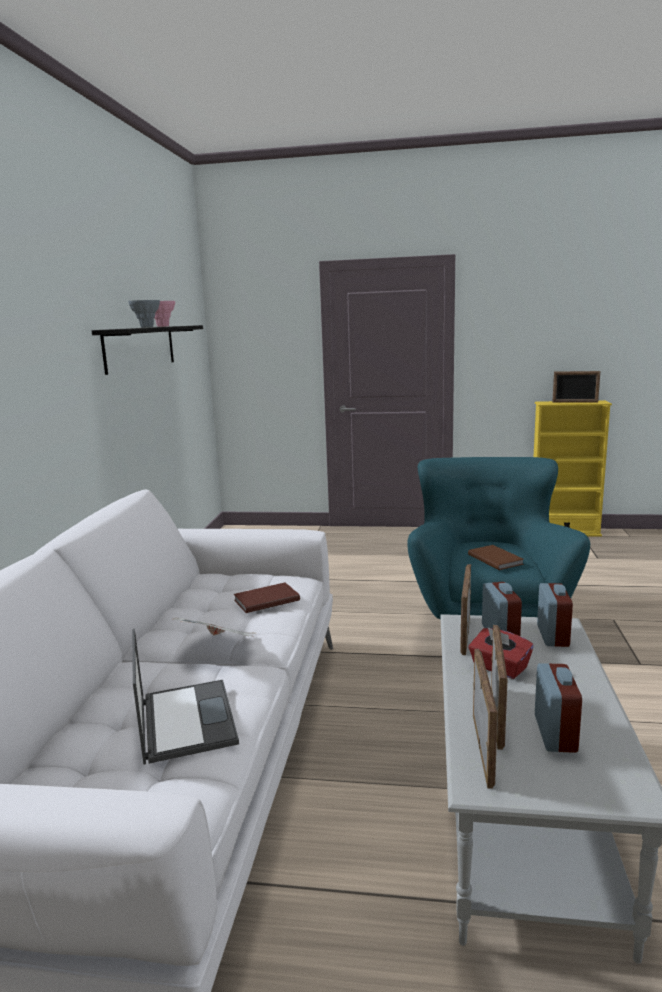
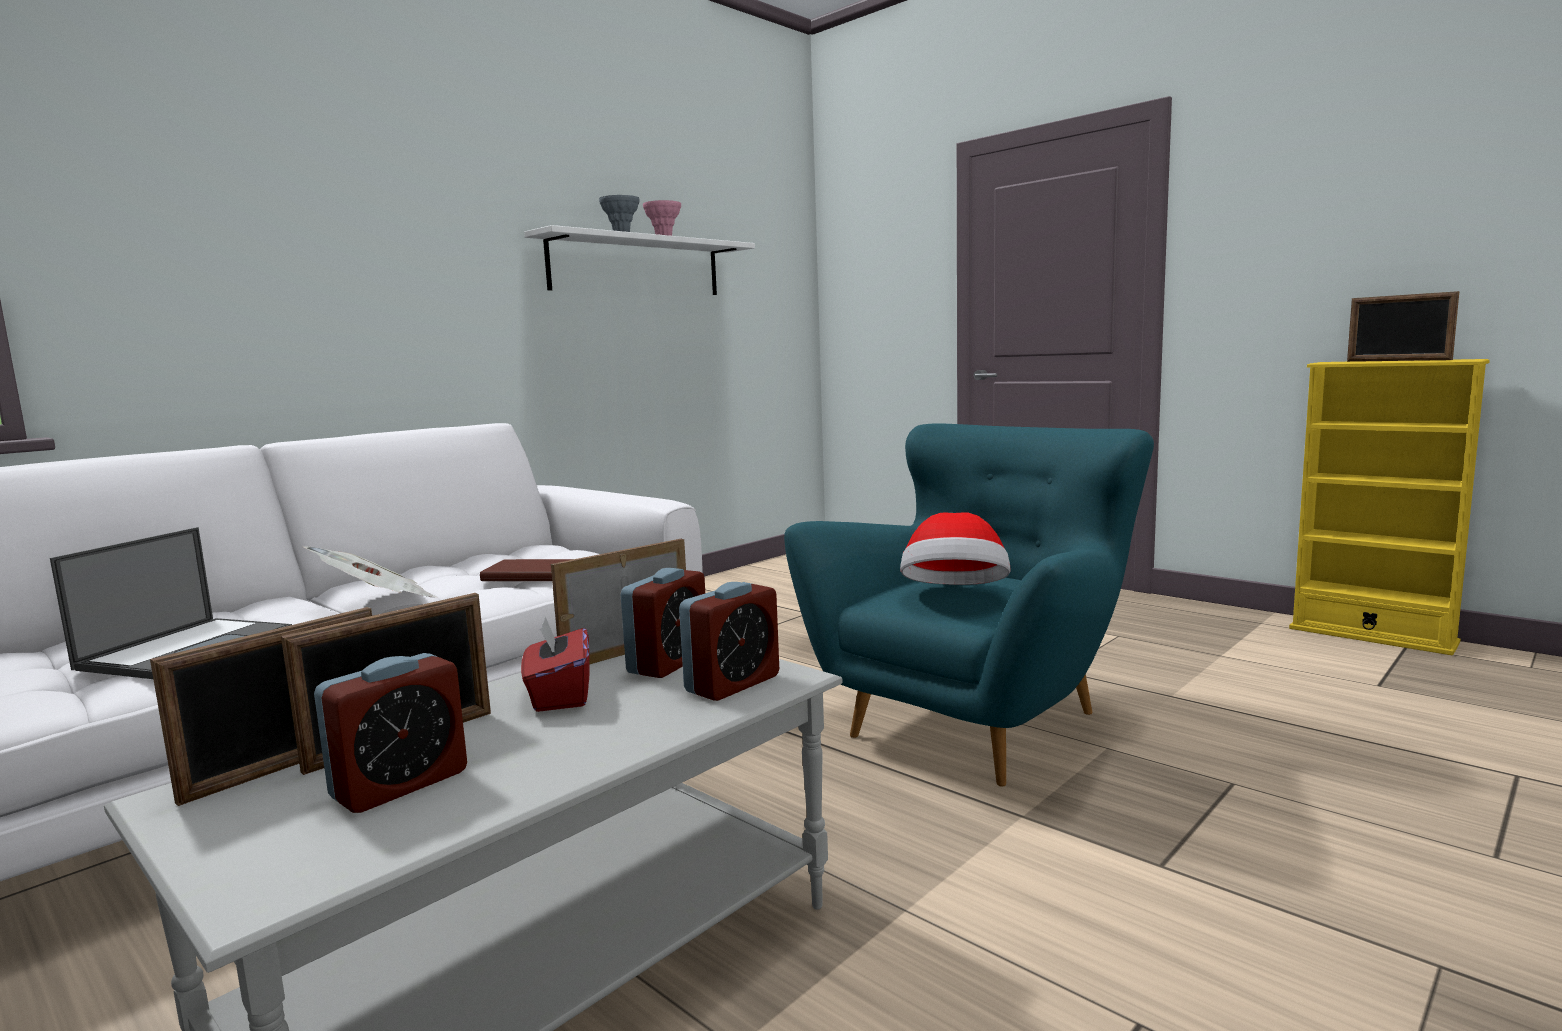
camera: 35 degrees right, 5 degrees down
(140, 348) = (636, 266): black shelf -> white shelf
(495, 559) = (955, 596): brown book -> hat

